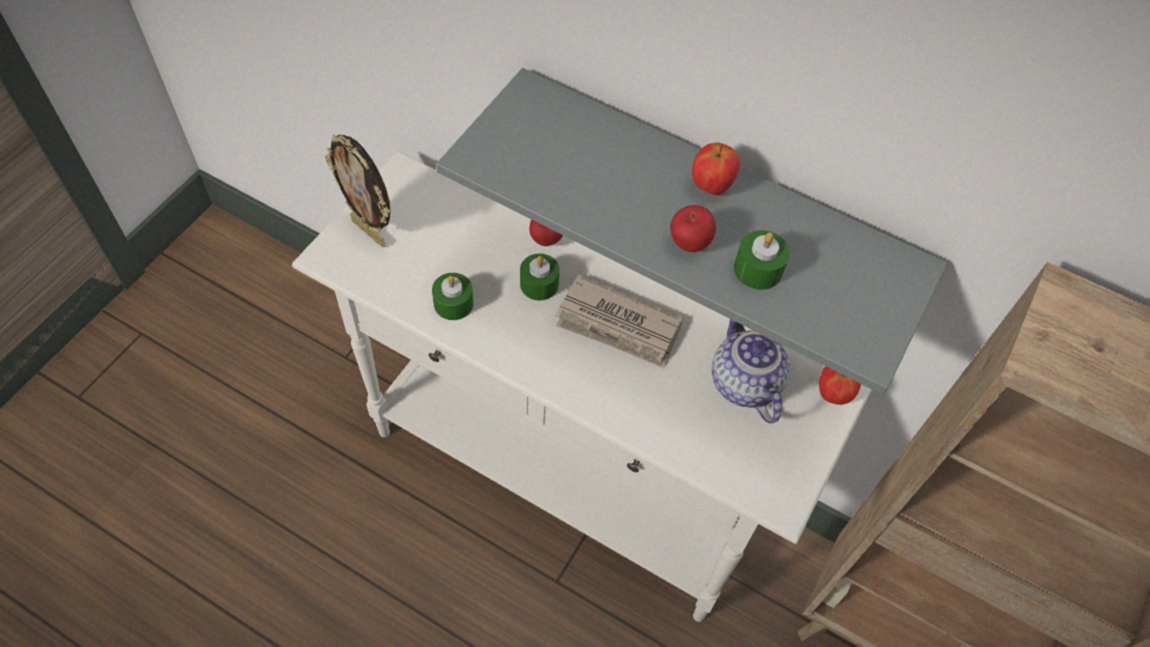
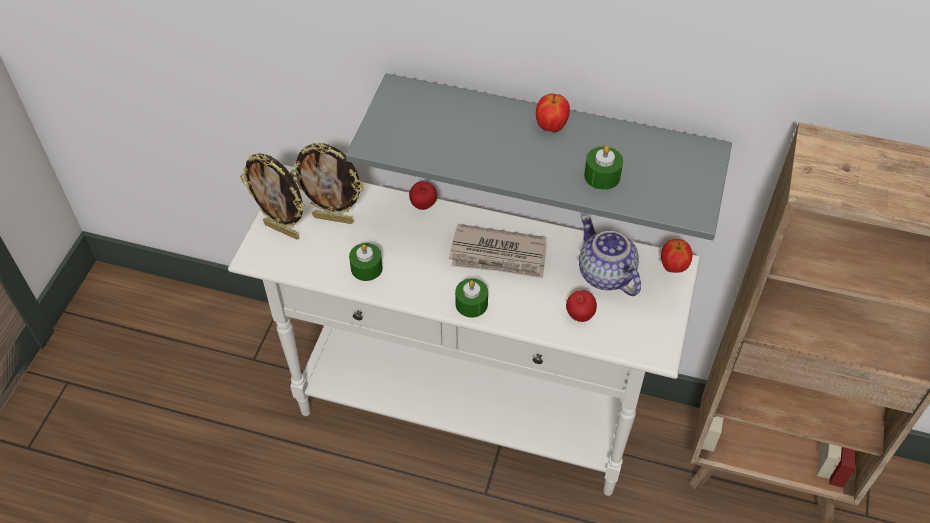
camera: 10 degrees left, 5 degrees down
(435, 231) = (334, 218): none -> picture frame
(539, 284) = (428, 239): green candle -> green candle (471, 304)
(689, 244) = (548, 169): apple -> apple (579, 315)

